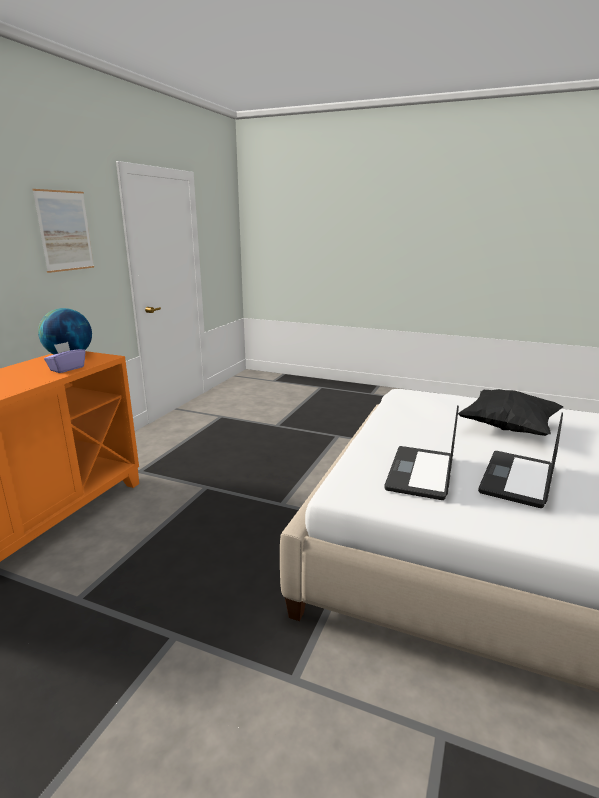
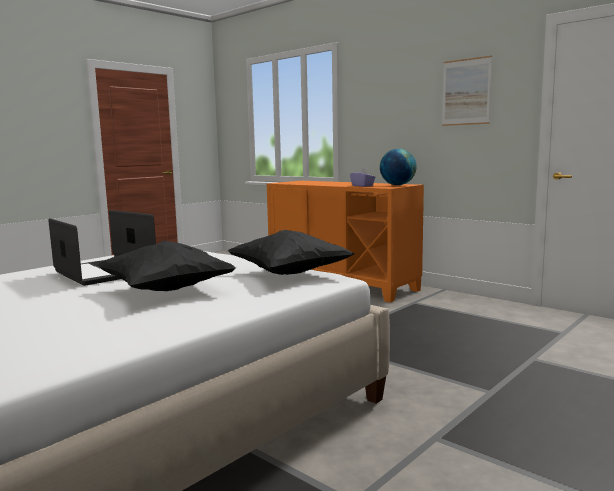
camera: 110 degrees right, 10 degrees down
(414, 402) = (290, 274): none -> black pillow

